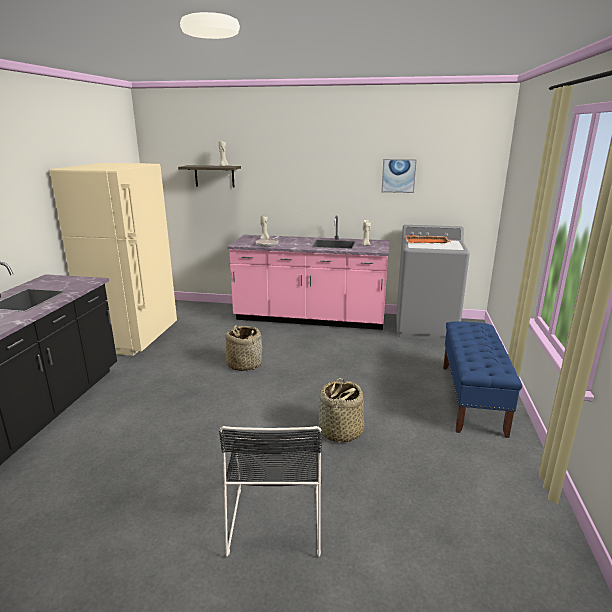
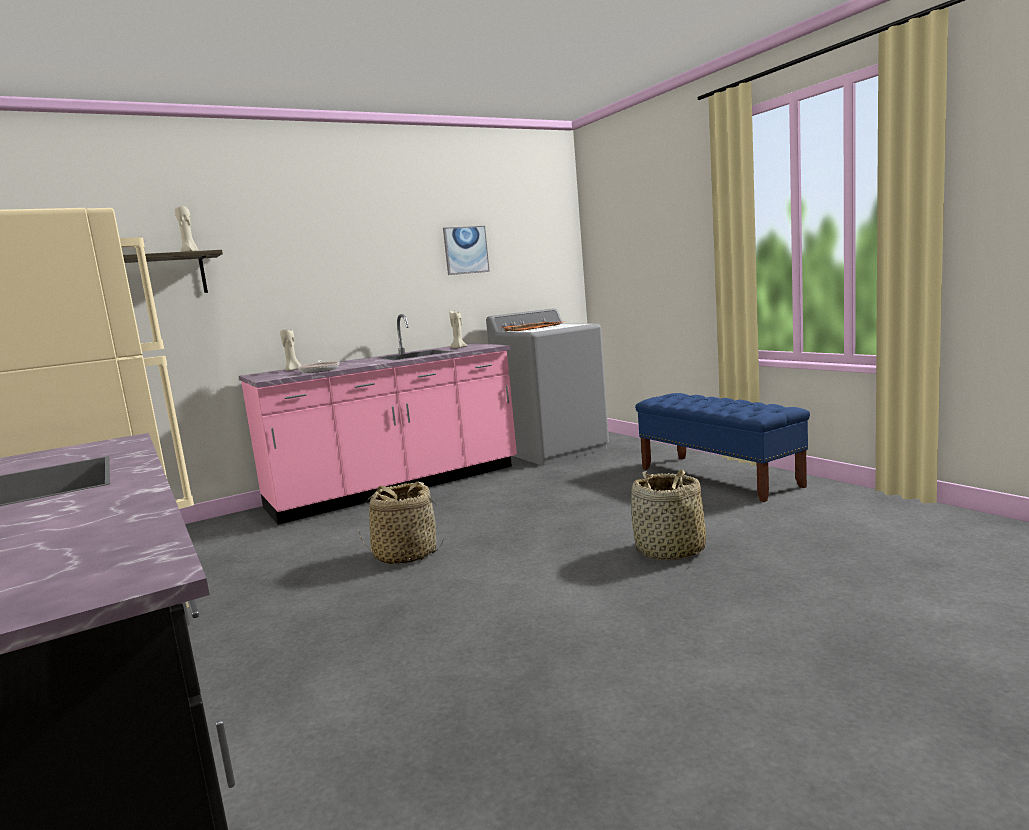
camera: 40 degrees left, 10 degrees down
(276, 516) = (786, 642): black chair -> none

